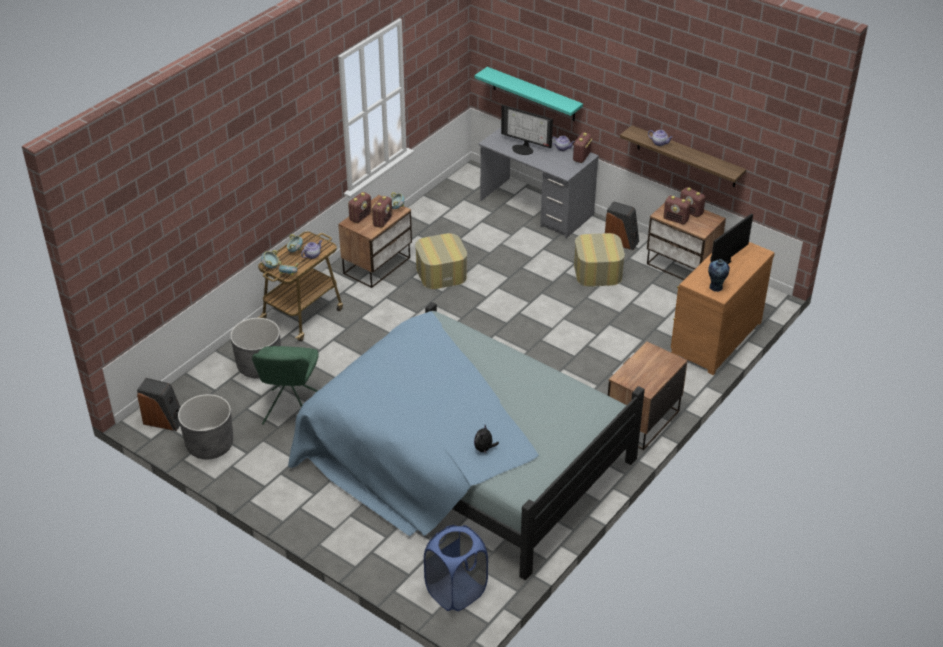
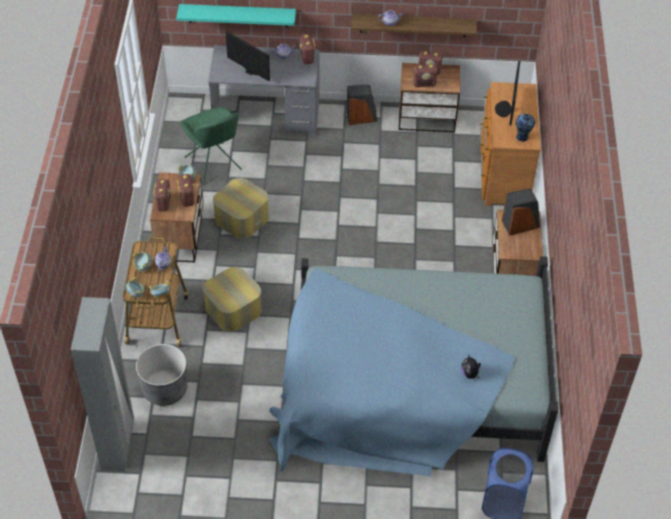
camera: 35 degrees left, 10 degrees up
(164, 420) = (128, 488): speaker -> speaker (520, 224)
(186, 387) = (118, 445): none -> grey wardrobe
(210, 445) = (191, 489): grey planter -> none
(291, 410) = (231, 417): green chair -> green chair (214, 165)
(524, 148) = (252, 70): monitor -> monitor turned 135 degrees counterclockwise
(597, 271) = (367, 155): ottoman -> ottoman (233, 309)

